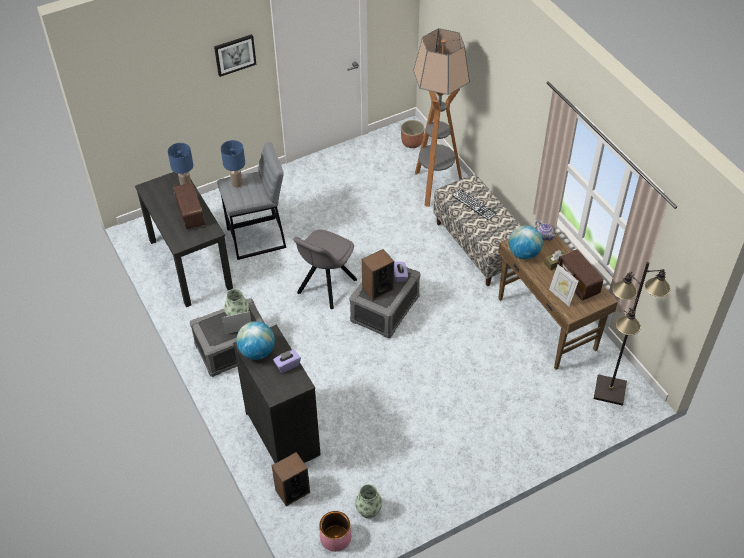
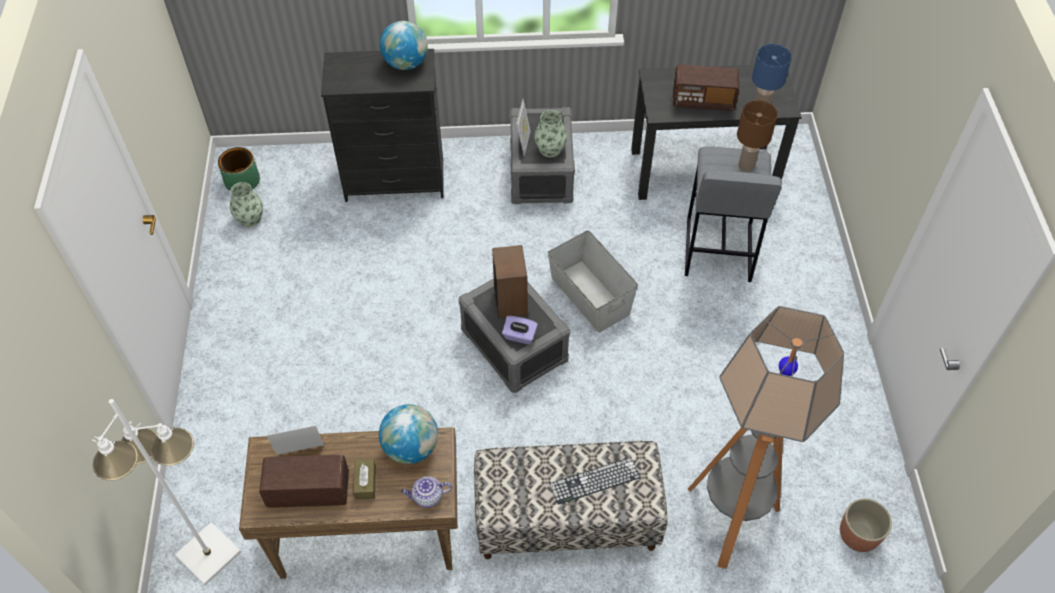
camera: 115 degrees right, 5 degrees up
(235, 54) = (925, 109): picture -> none
(236, 184) = (746, 165): blue table lamp -> brown table lamp
(287, 365) = (368, 82): purple tissue box -> none
(292, 491) = (320, 165): speaker -> none
(326, 286) = (590, 295): grey chair -> grey storage box
(335, 538) = (242, 181): pink planter -> green planter
(610, 391) = (207, 554): black floor lamp -> white floor lamp

